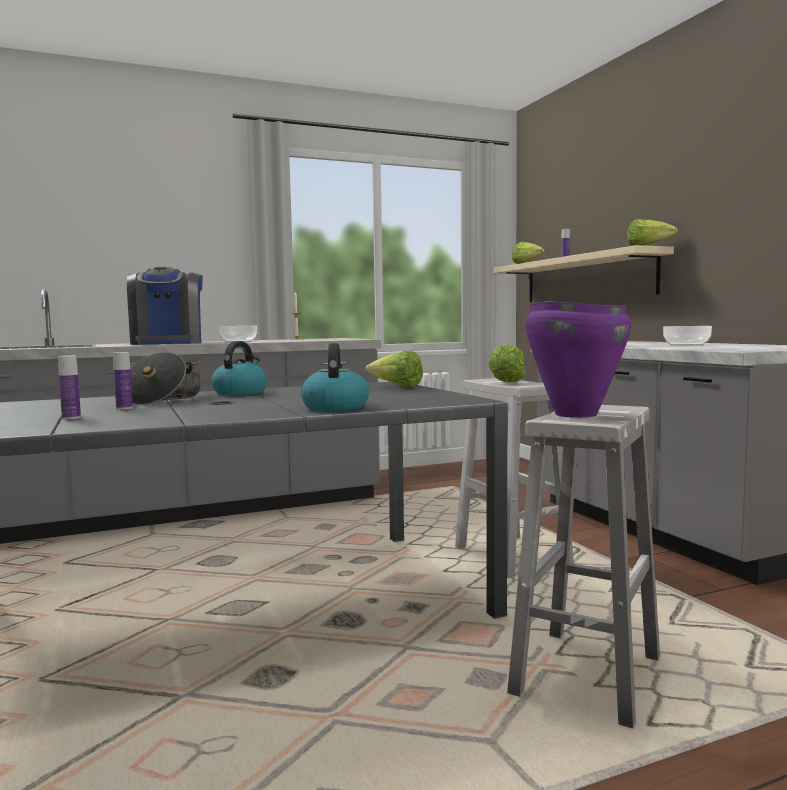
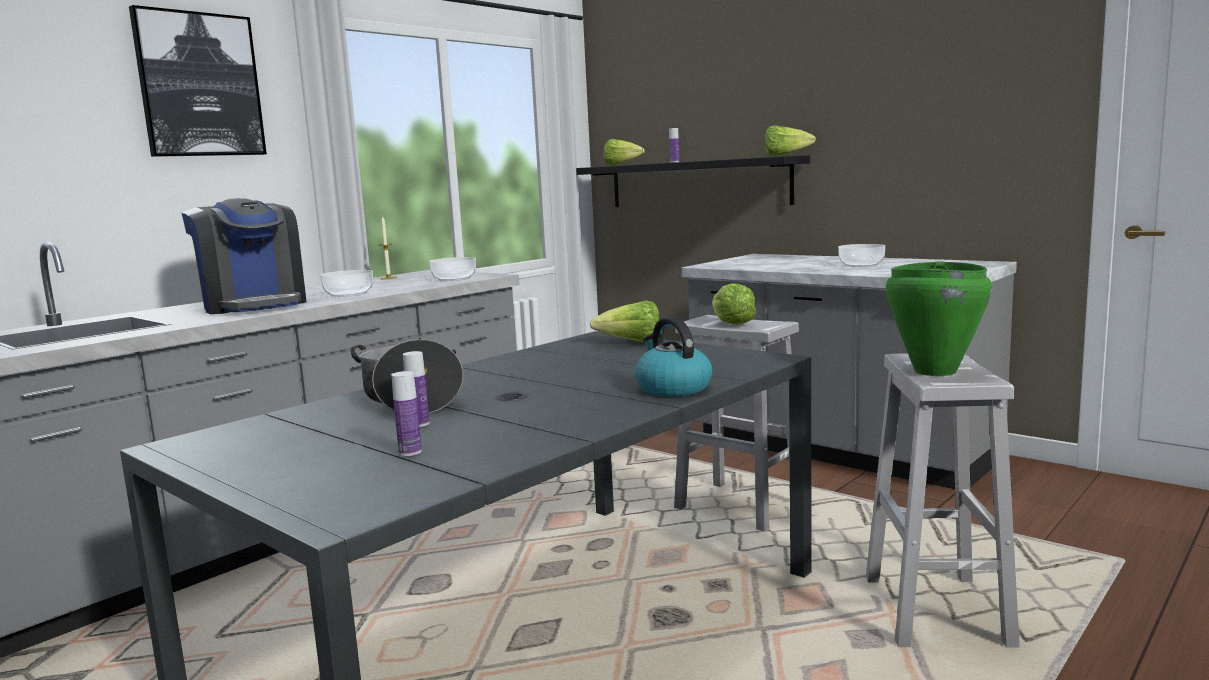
camera: 25 degrees left, 5 degrees up
(179, 195) = (199, 85): none -> picture
(240, 393) = (476, 375): kettle -> none
(331, 339) = (454, 279): none -> bowl
(574, 414) = (934, 371): purple cooking pot -> green cooking pot
(586, 279) = (697, 184): beige shelf -> black shelf

